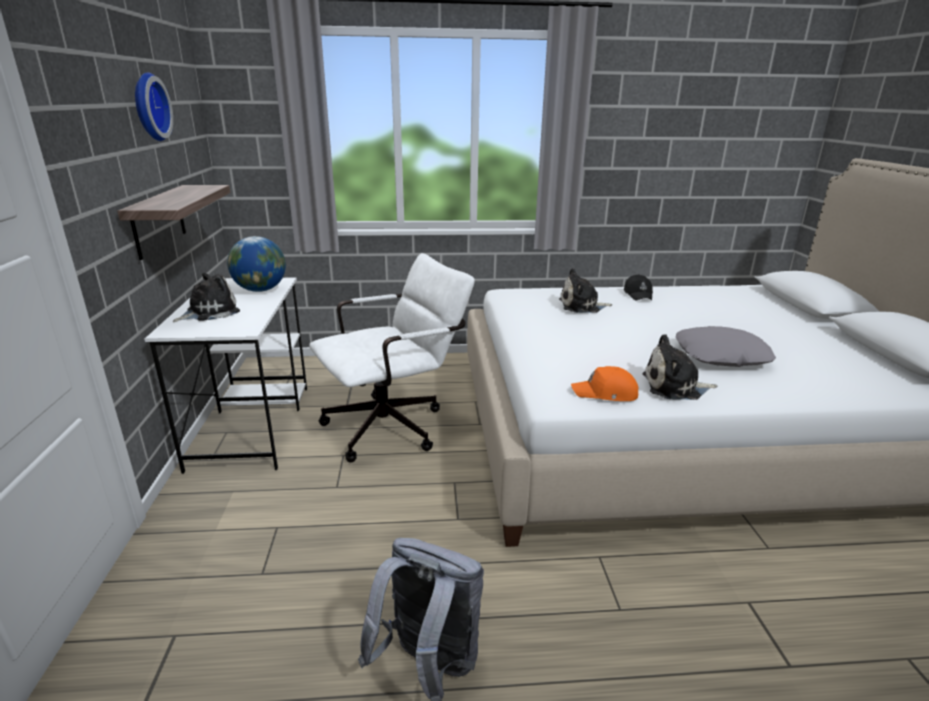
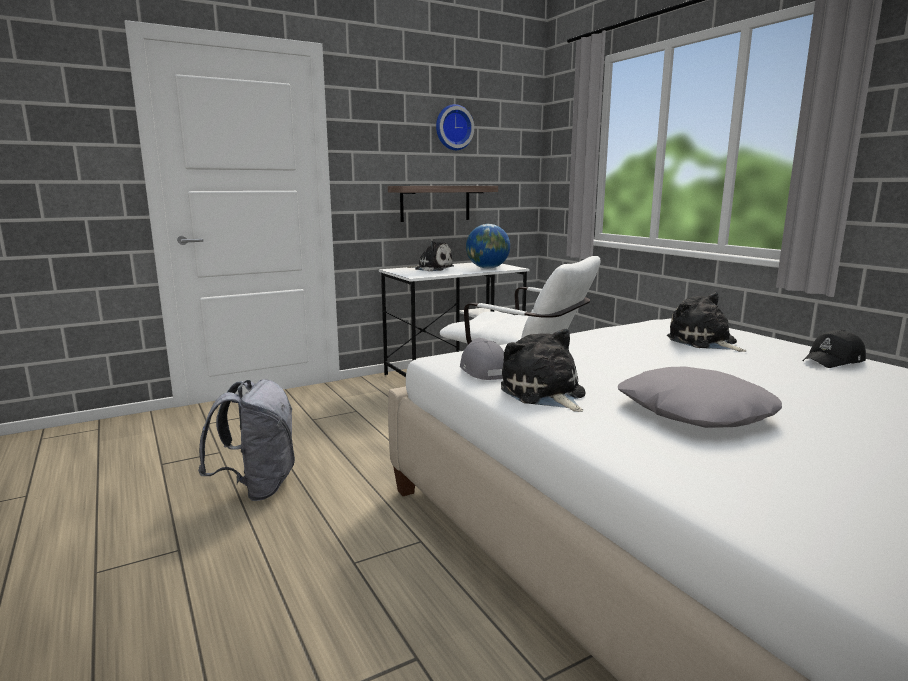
camera: 65 degrees right, 10 degrees down
(605, 393) = (481, 370): orange cap -> grey cap

